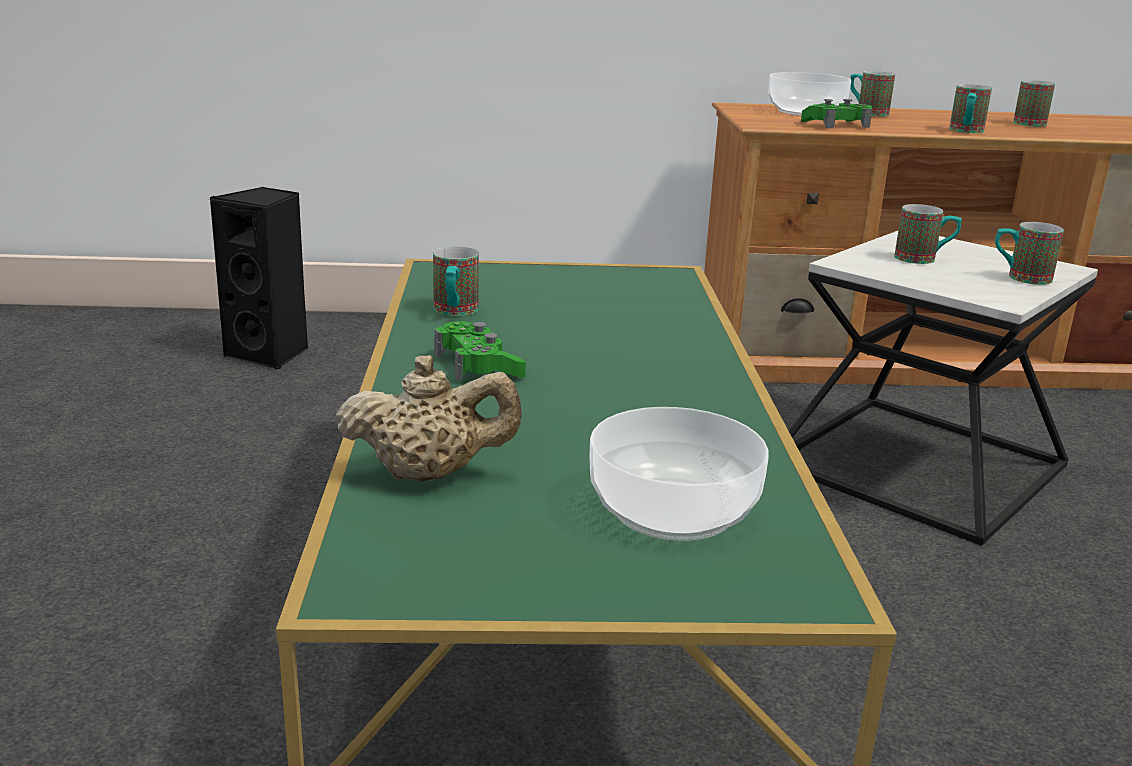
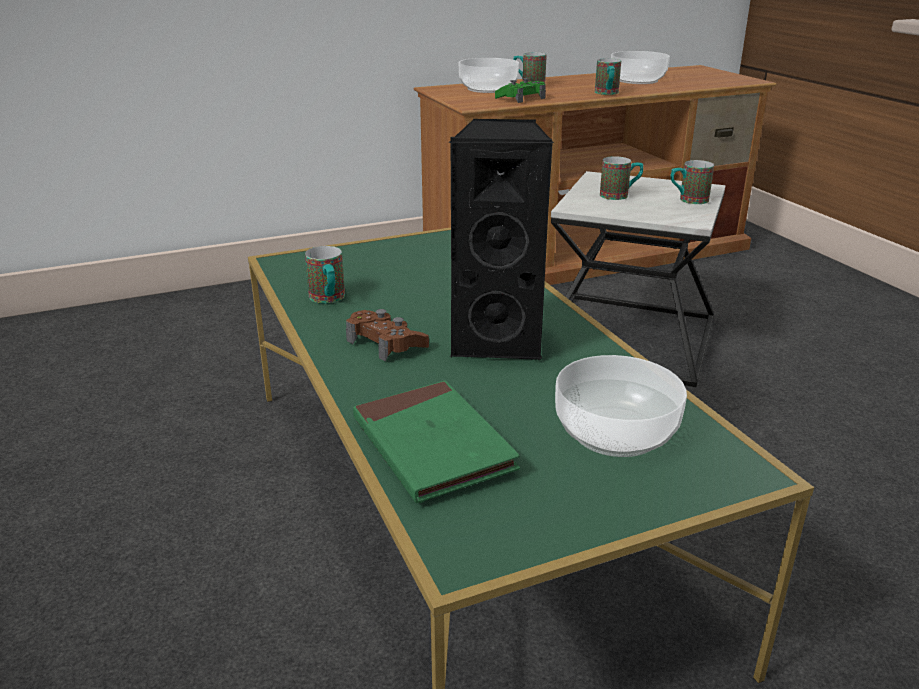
camera: 20 degrees left, 5 degrees up
(271, 354) = (99, 347): black speaker -> black speaker (498, 340)
(430, 474) = (432, 446): beige teapot -> green book
(478, 365) = (386, 343): green game controller -> brown game controller
(1029, 123) = (637, 80): mug -> bowl

